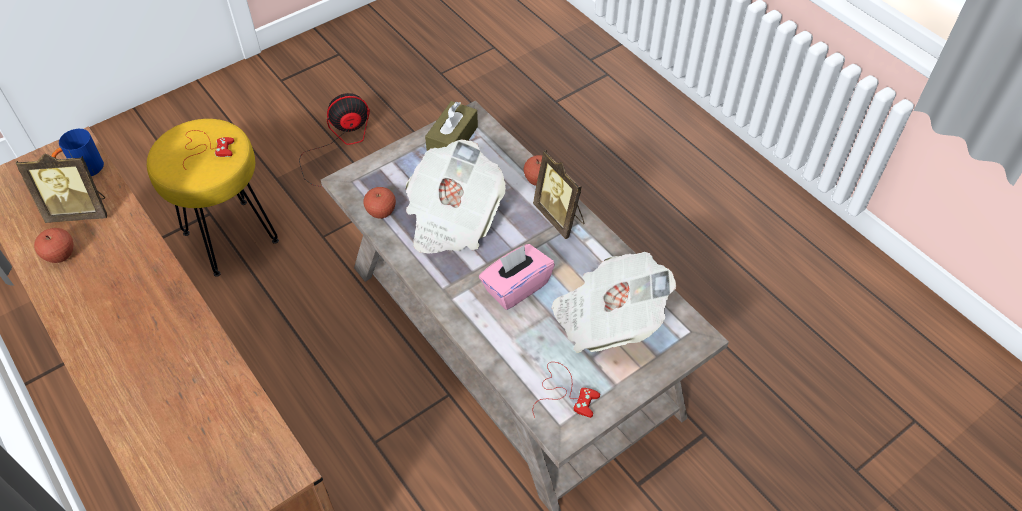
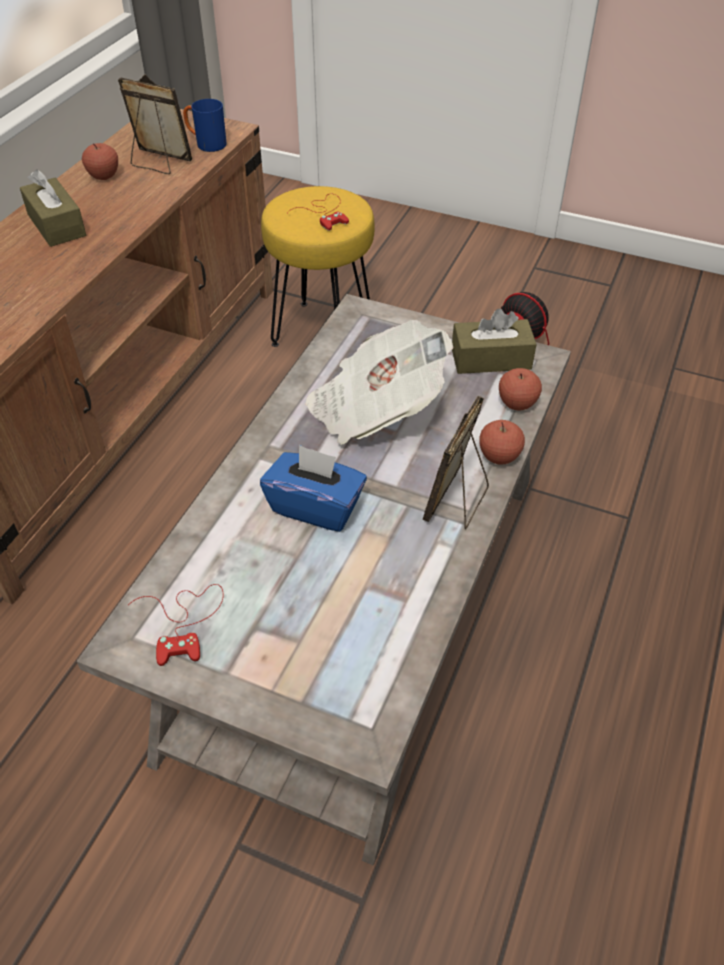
camera: 60 degrees right, 5 degrees down
(80, 211) = (159, 163): picture frame -> picture frame turned 150 degrees clockwise
(107, 312) = (56, 225): none -> brown tissue box
(381, 212) = (338, 353): apple -> apple (517, 404)
(516, 287) = (316, 506): pink tissue box -> blue tissue box
(608, 318) = (329, 619): newspaper -> none

